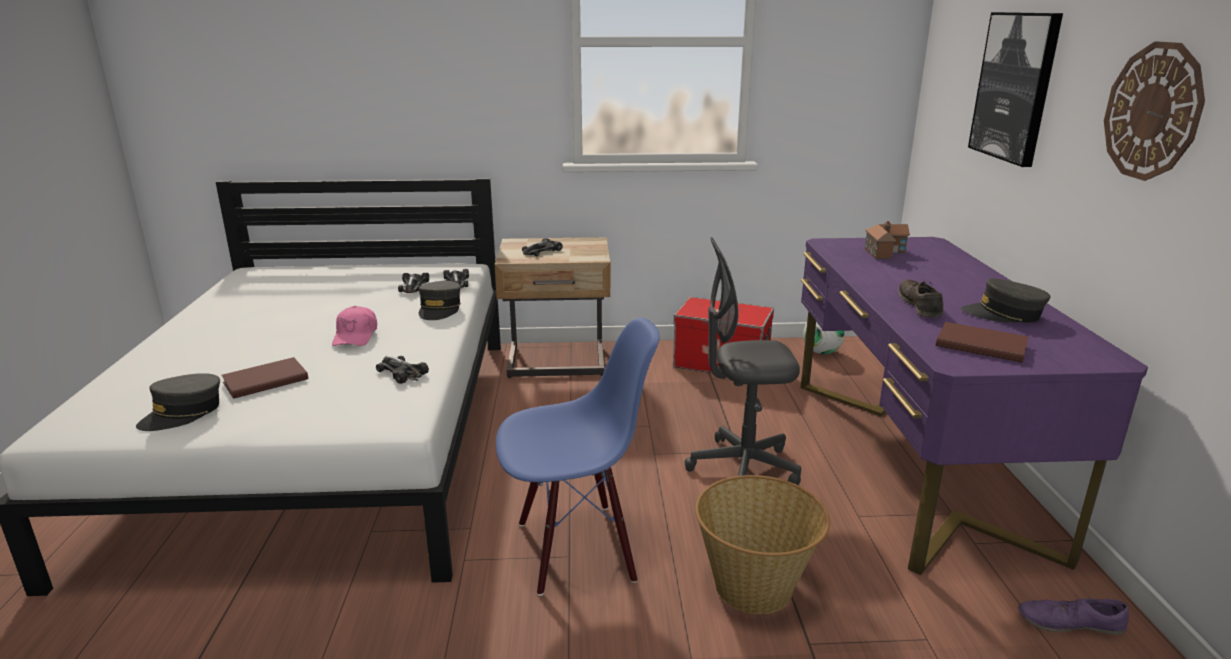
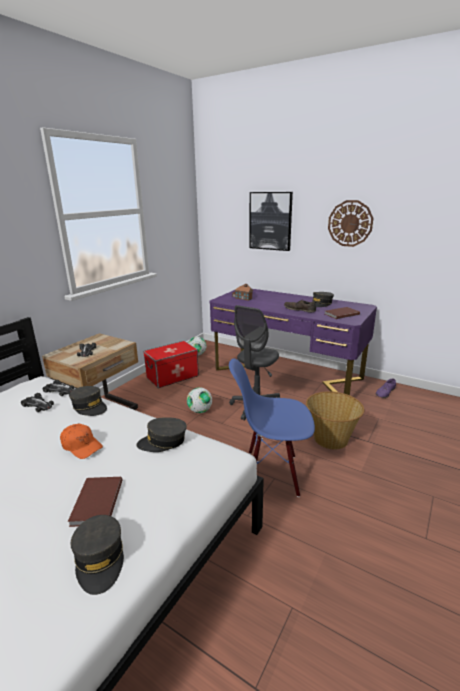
camera: 55 degrees left, 0 degrees up
(356, 336) = (81, 446): pink cap -> orange cap
(402, 373) = (163, 441): toy car -> grey cap
(576, 549) = (271, 474): blue chair -> blue chair turned 105 degrees counterclockwise
(661, 423) = (200, 411): none -> football

